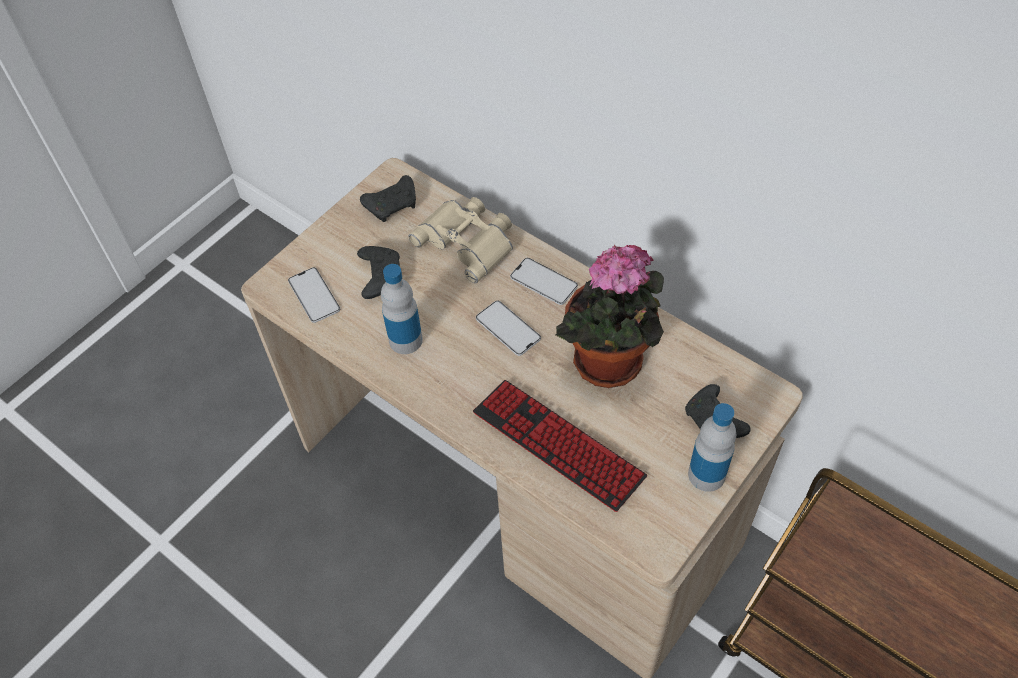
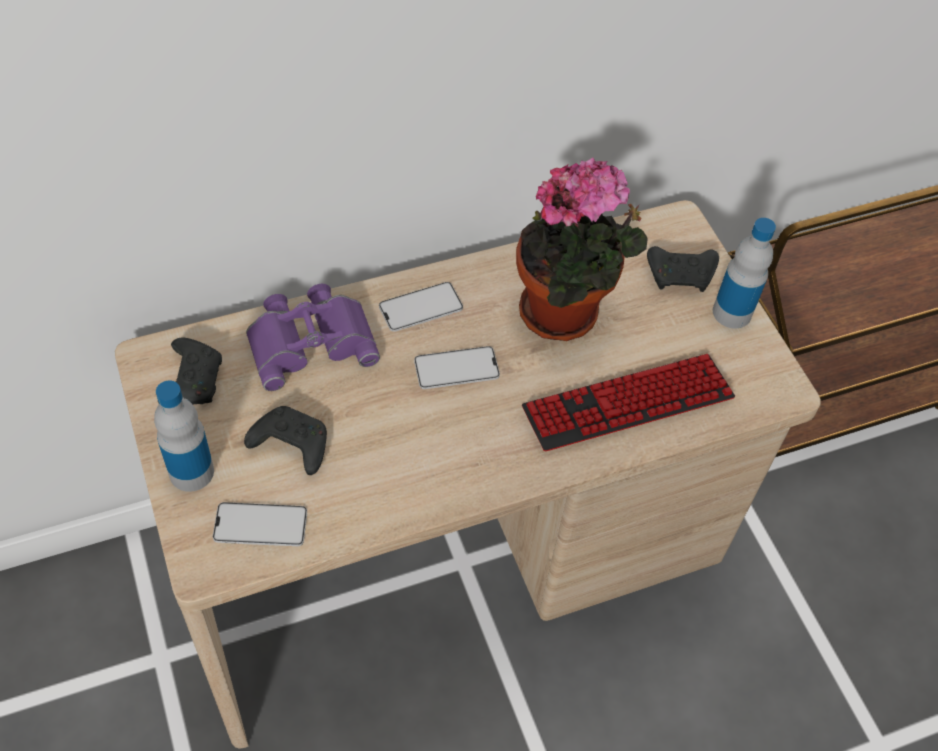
camera: 65 degrees left, 0 degrees up
(405, 340) = (400, 466): bottle -> bottle (191, 472)
(468, 241) = (310, 340): beige binoculars -> purple binoculars

